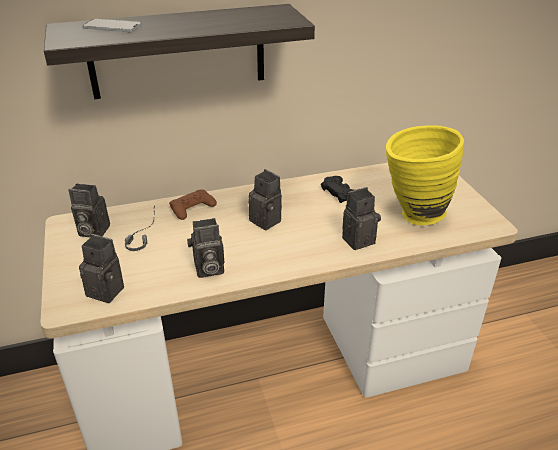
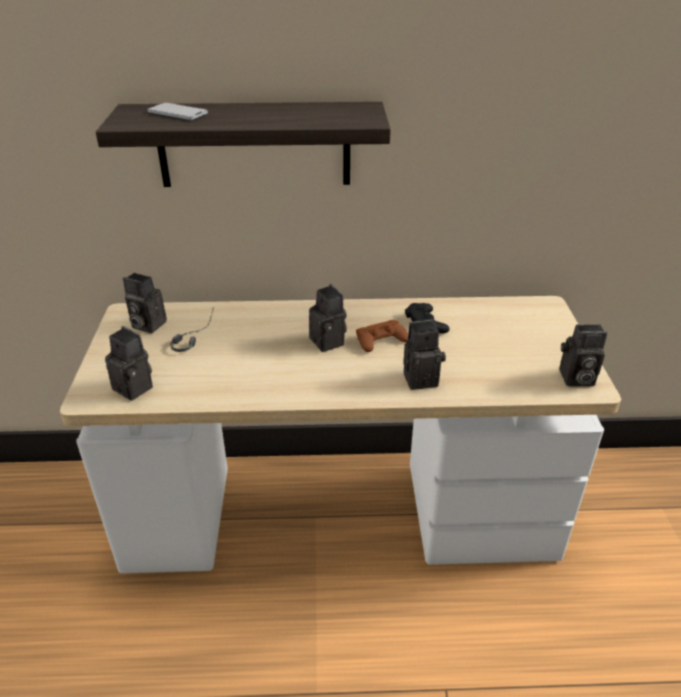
camera: 15 degrees right, 0 degrees up
(192, 208) = (256, 316): brown game controller -> brown game controller (381, 340)
(207, 269) = (243, 383): camera -> camera (575, 379)
(412, 215) = (497, 361): yellow vase -> none

